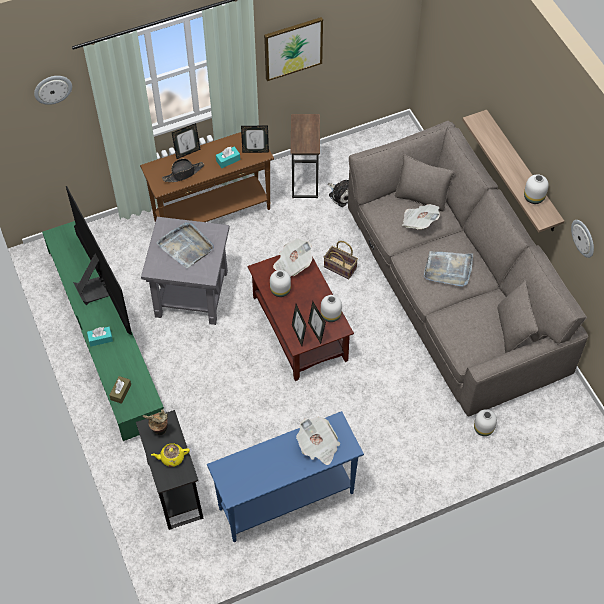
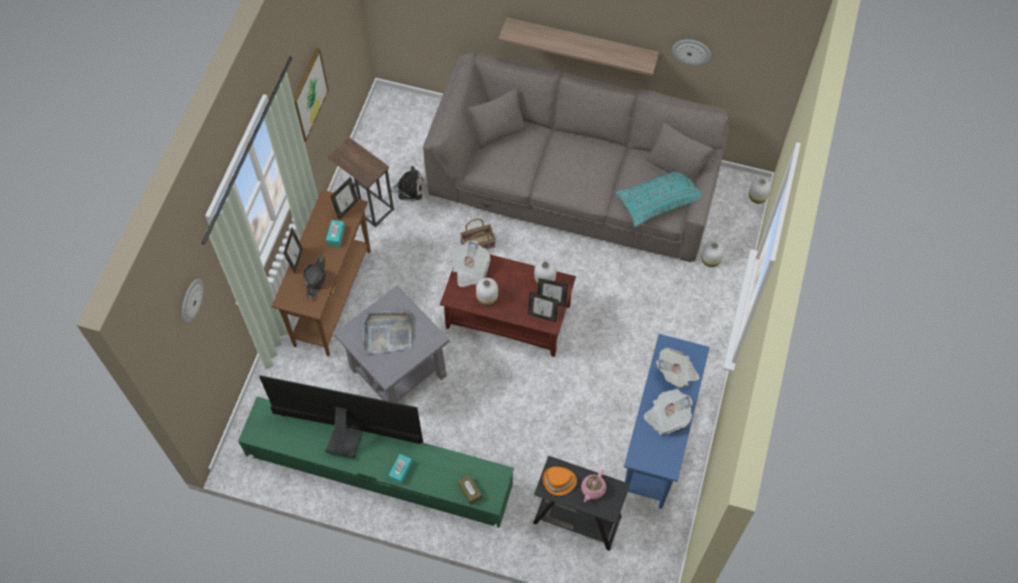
camera: 50 degrees left, 5 degrees up
(159, 431) = (559, 481): potted plant -> orange hat
(172, 457) = (592, 489): yellow teapot -> pink teapot
(419, 222) = (521, 152): newspaper -> newspaper (666, 416)
(448, 269) = (583, 167): grey tray -> none
(471, 339) = (659, 201): none -> turquoise pillow
(534, 197) = (620, 53): white vase -> white vase (757, 196)

